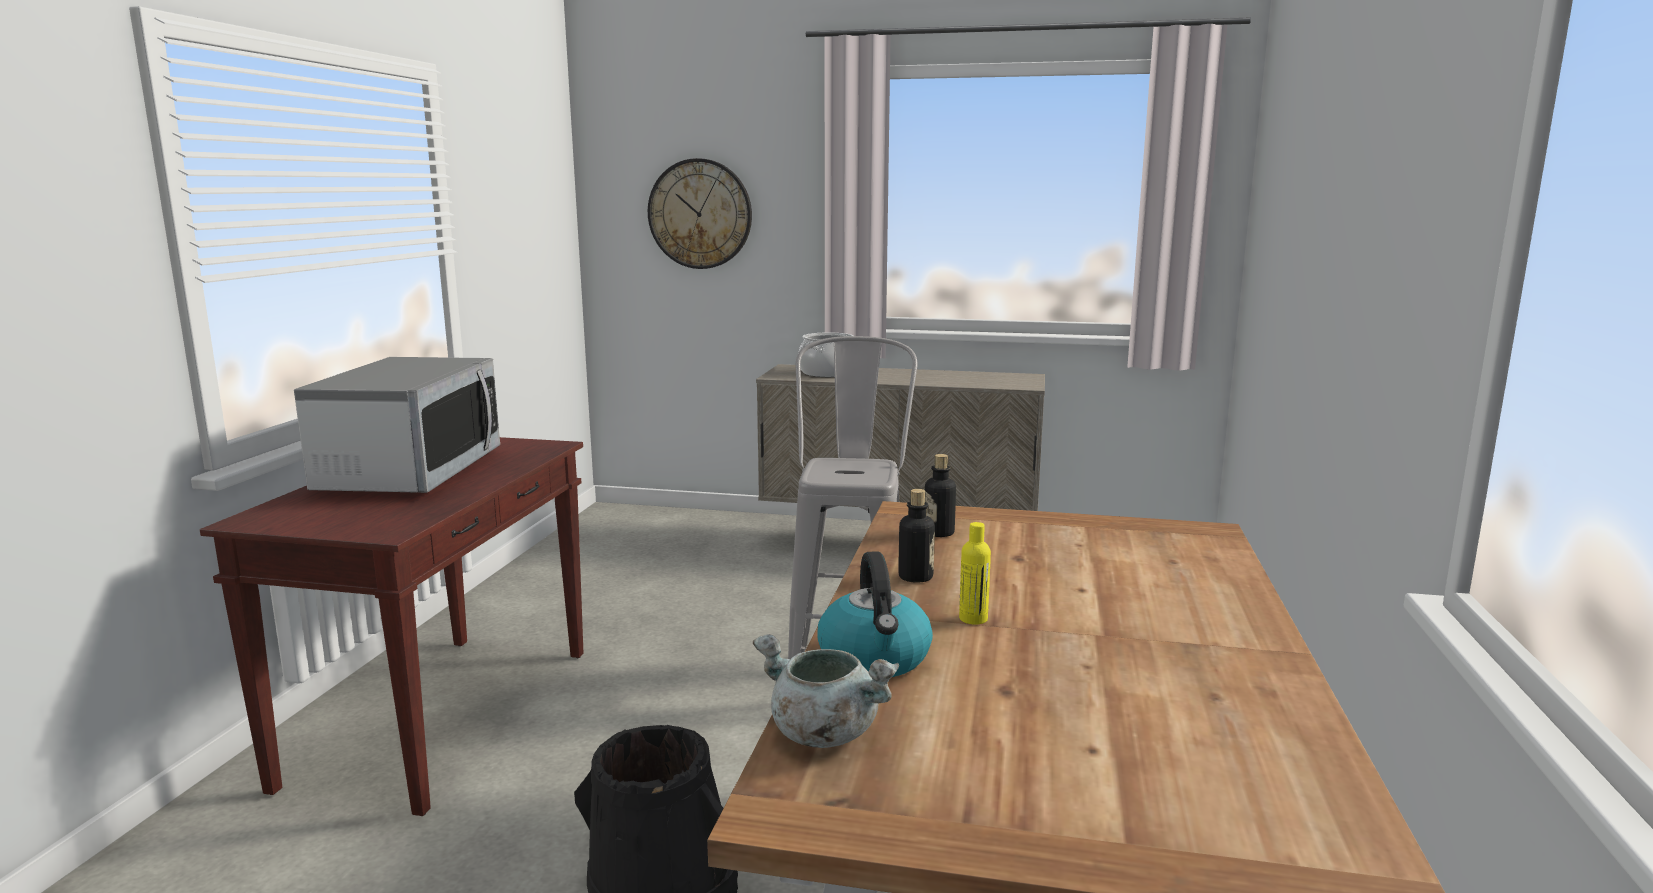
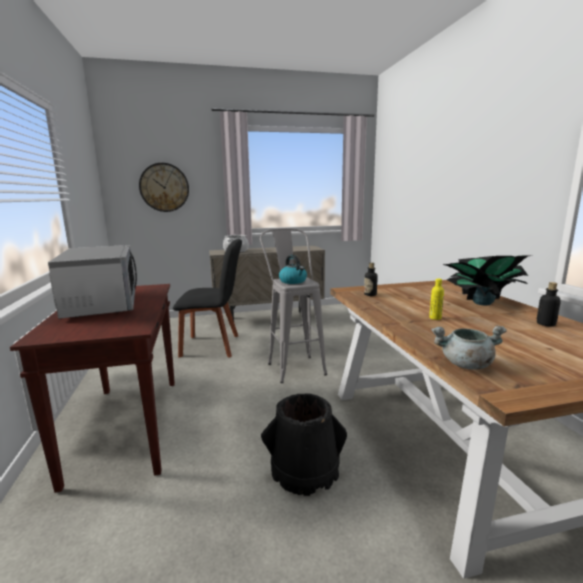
camera: 25 degrees left, 0 degrees up
(725, 590) = (214, 346): none -> black chair
(875, 659) = (431, 336): kettle -> kettle (293, 281)
(915, 577) = (390, 309): bottle -> bottle (546, 324)
(1172, 604) = (481, 303): none -> potted plant

